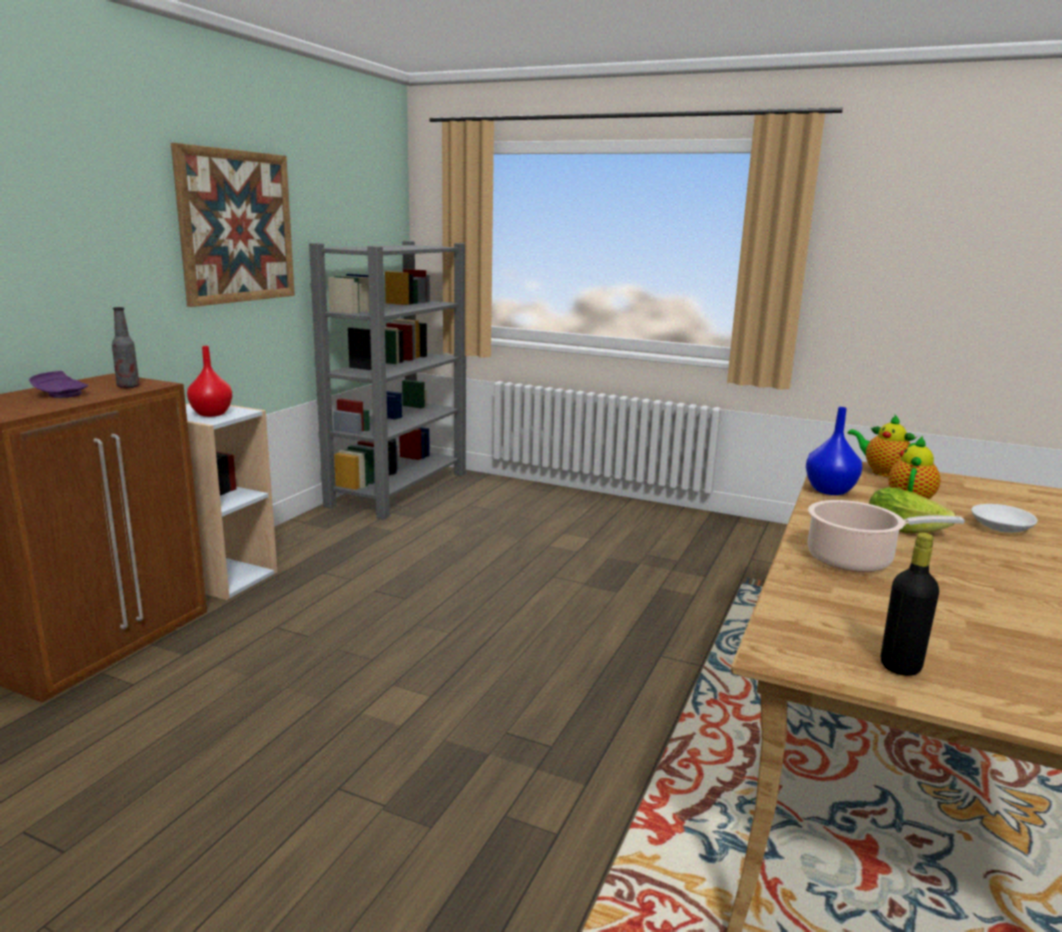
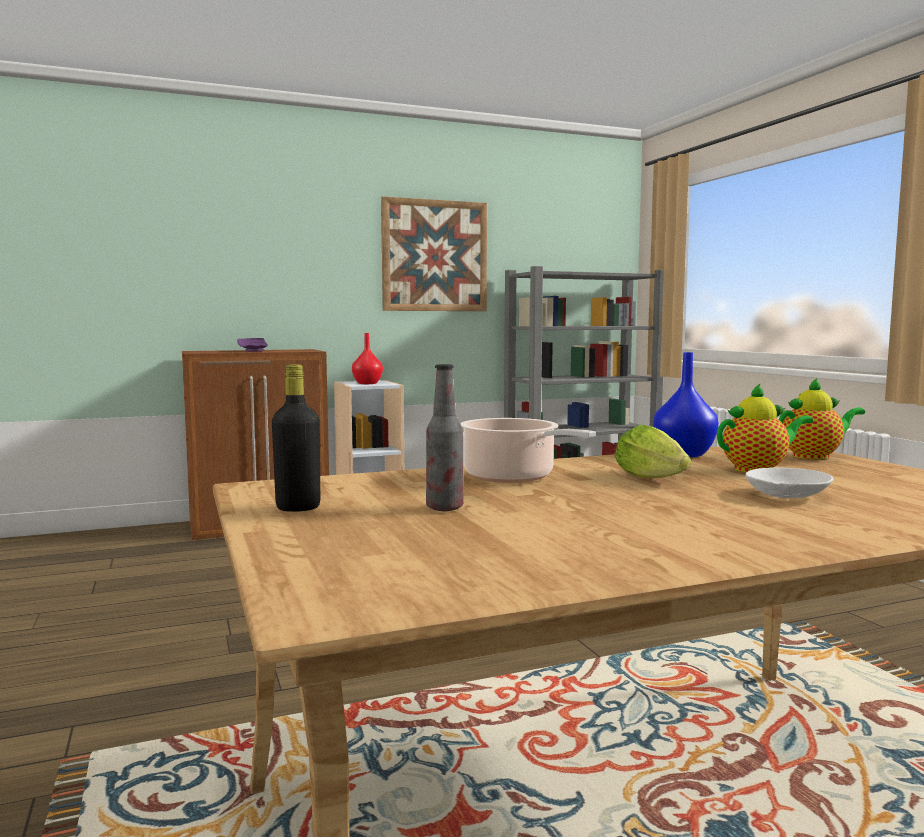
camera: 45 degrees right, 10 degrees down
(128, 387) = (294, 351): bottle -> bottle (444, 508)
(882, 472) = (814, 456): teapot -> teapot turned 75 degrees clockwise

